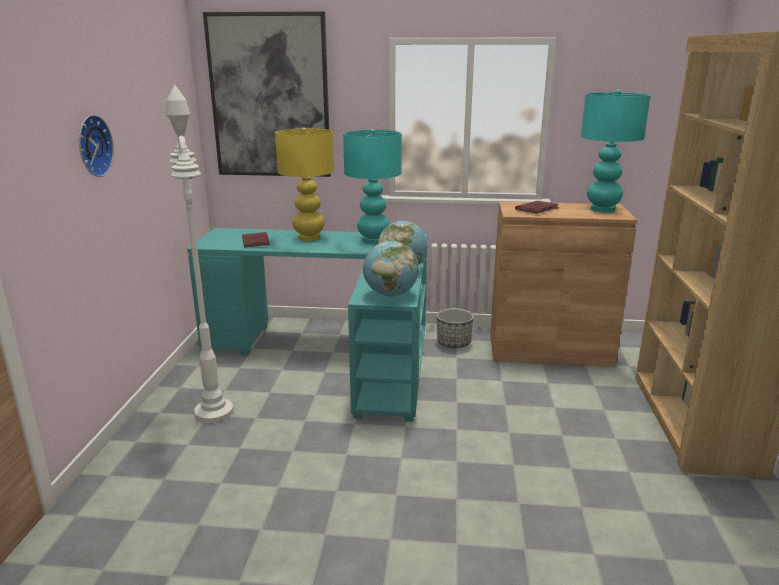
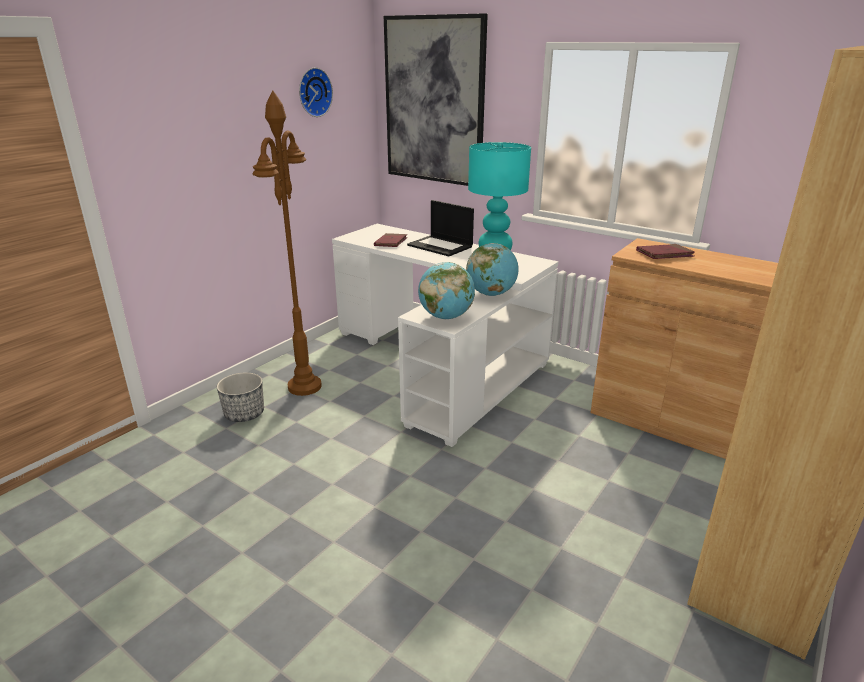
camera: 30 degrees right, 5 degrees up
(91, 146) = (223, 140): wall clock -> wall clock (313, 92)
(214, 412) = (304, 387): white floor lamp -> brown floor lamp
(309, 237) = (441, 246): yellow table lamp -> laptop
(334, 354) = (443, 363): turquoise desk -> white desk
(454, 343) = (567, 383): planter -> planter (245, 414)
(603, 209) = (751, 268): turquoise table lamp -> none

